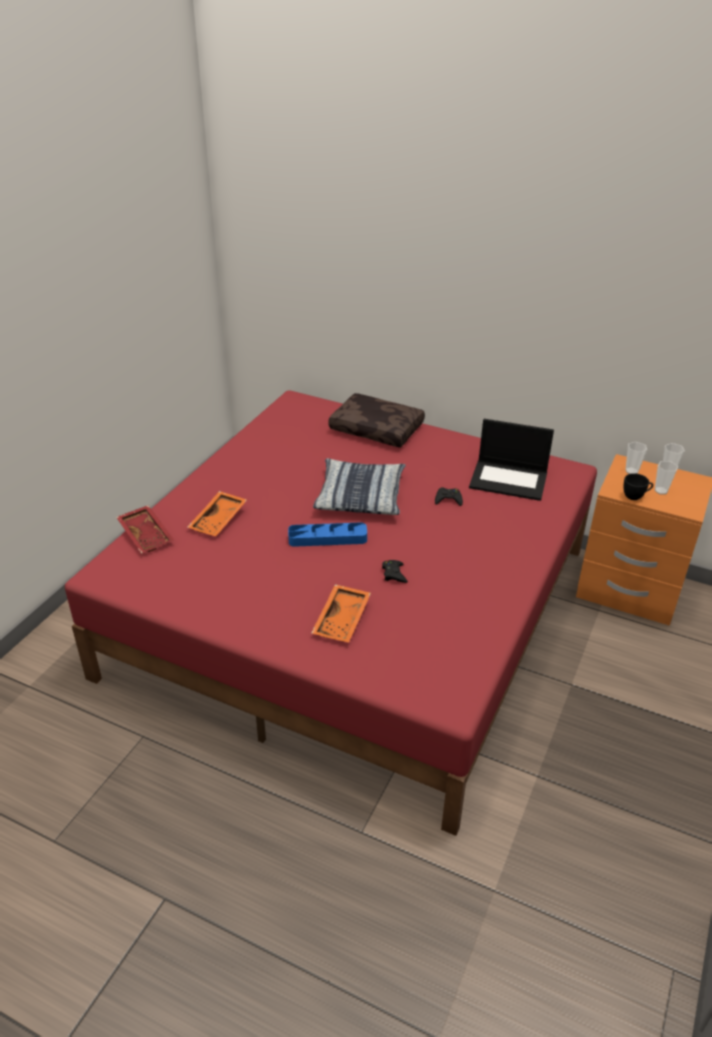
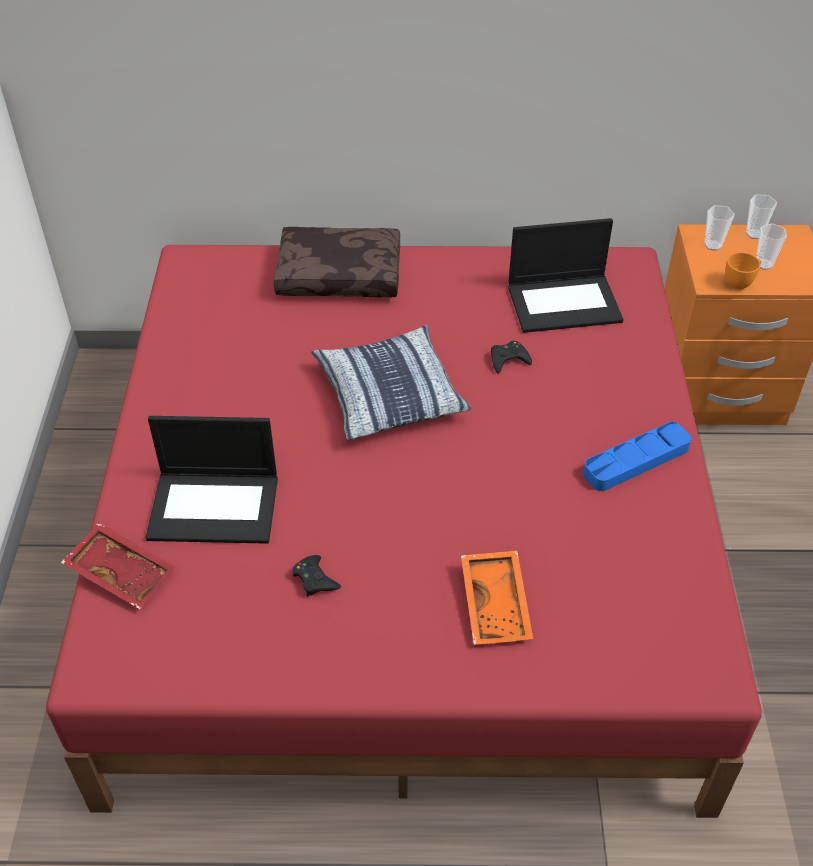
camera: 25 degrees left, 10 degrees up
(219, 520) = (215, 506): orange tray -> laptop
(327, 538) = (390, 480): blue tray -> blue tray (636, 461)
(394, 574) = (515, 504): black game controller -> black game controller (315, 579)
(635, 496) = (741, 282): black cup -> orange cup

